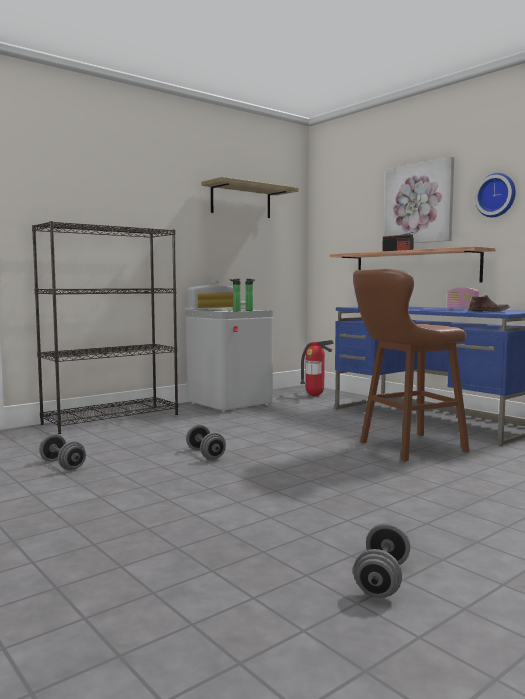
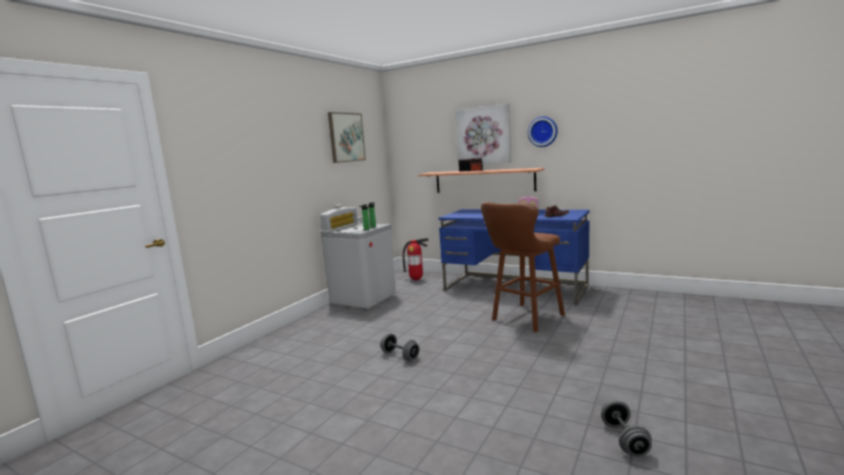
camera: 20 degrees left, 5 degrees up
(62, 465) = (300, 394): grey dumbbell -> none
(112, 419) = (286, 334): black bookcase -> none
(241, 201) = (346, 137): shelf -> picture

